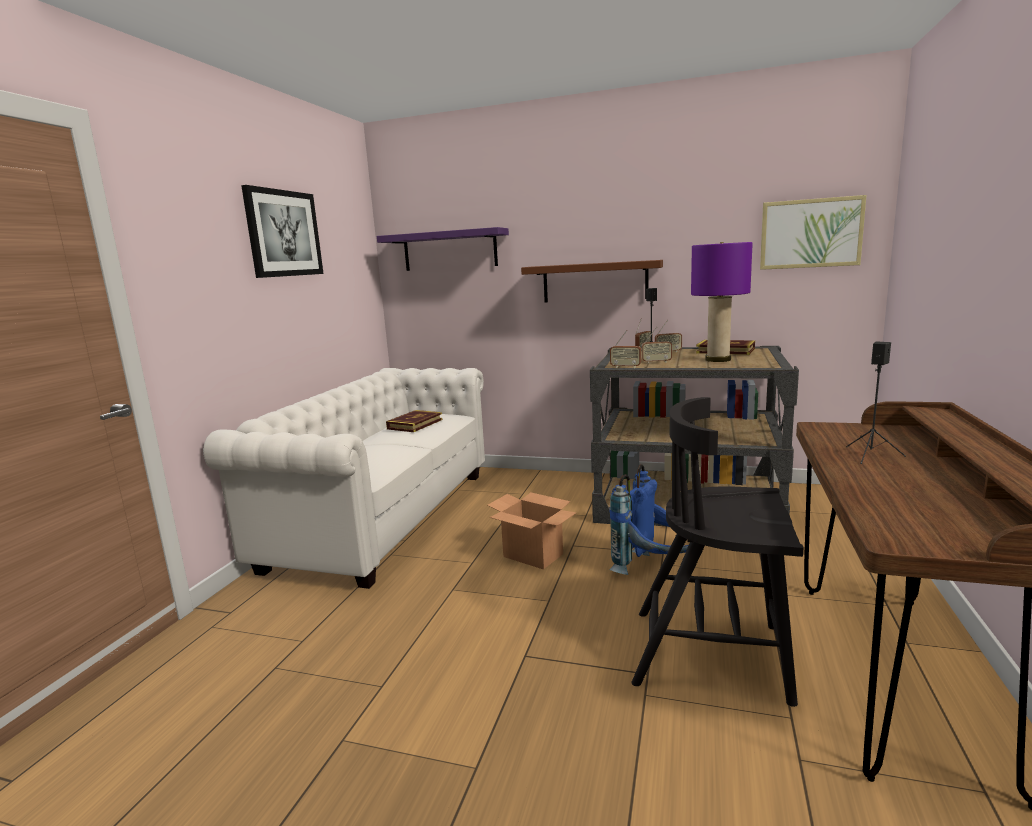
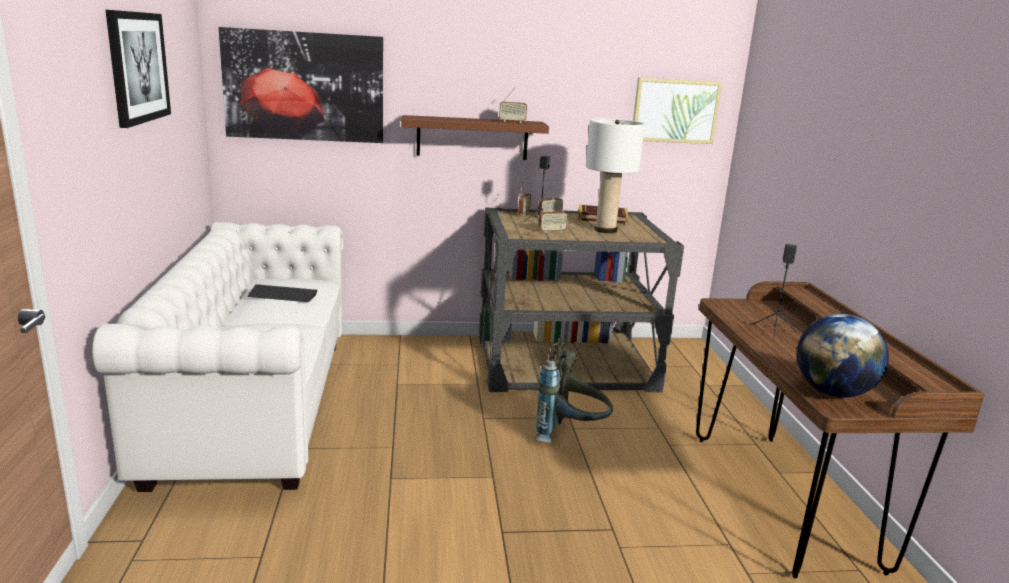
camera: 25 degrees left, 5 degrees up
(415, 424) = (282, 295): book -> keyboard
(450, 250) = (304, 86): purple shelf -> picture
(534, 555) = (451, 432): cardboard box -> none
(625, 367) = (530, 238): radio -> radio (512, 122)
(654, 570) = (570, 435): blue backpack -> grey backpack
(713, 654) = (654, 504): black chair -> none
(717, 359) = (605, 230): purple table lamp -> white table lamp
(905, 522) = (833, 392): none -> globe

